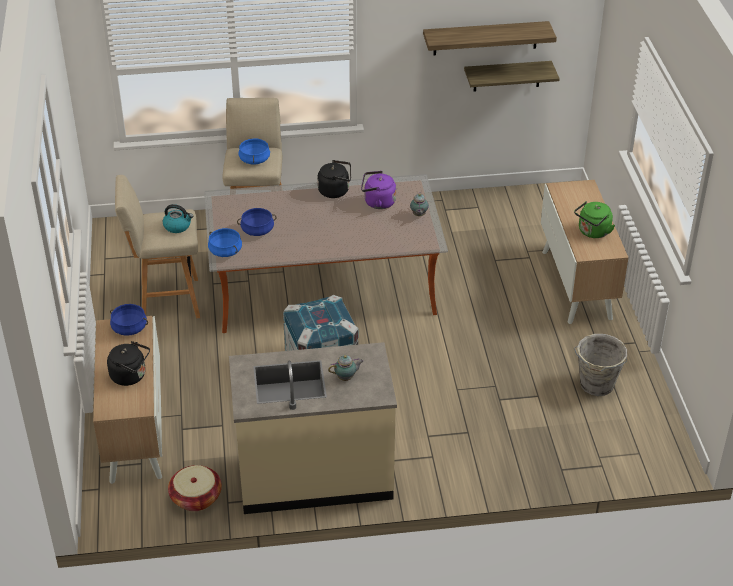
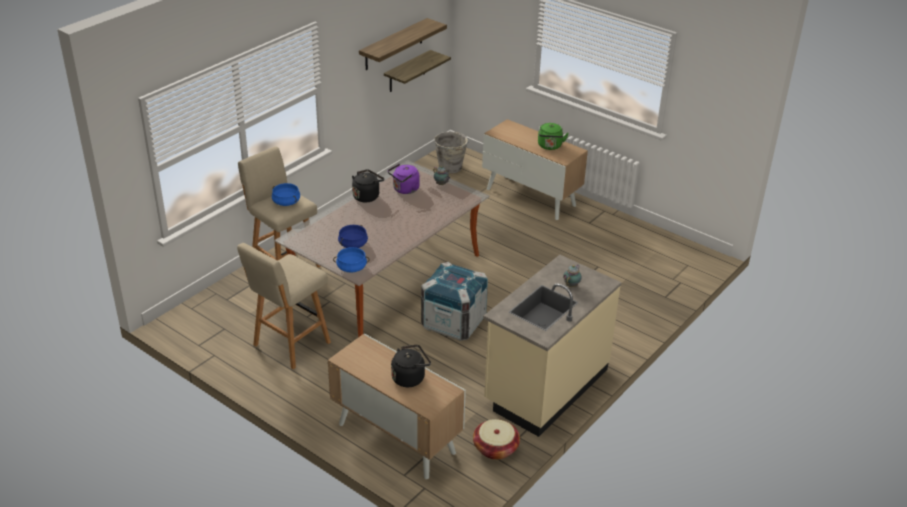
camera: 45 degrees left, 5 degrees down
(129, 328) = (360, 350): blue cooking pot -> none
(178, 226) = (298, 268): kettle -> none
(596, 385) = (618, 244): grey bucket -> grey bucket (450, 168)

